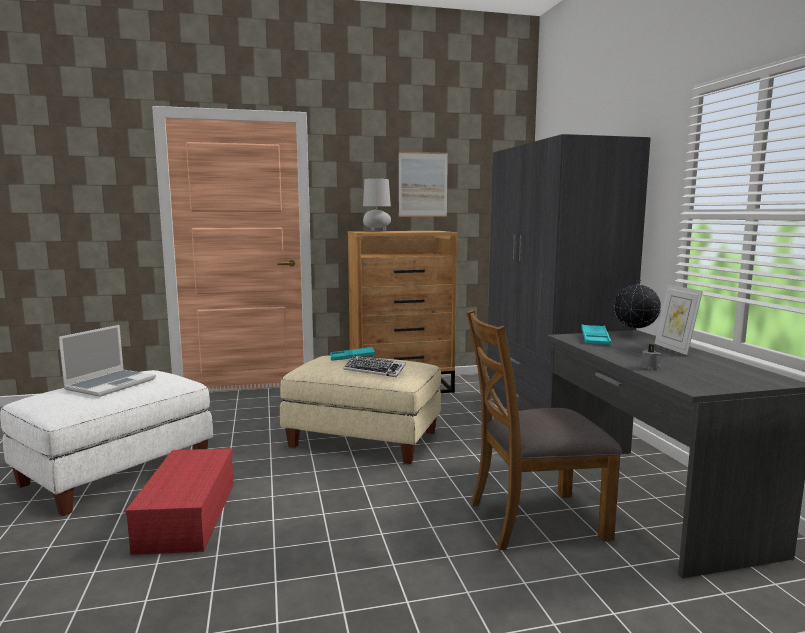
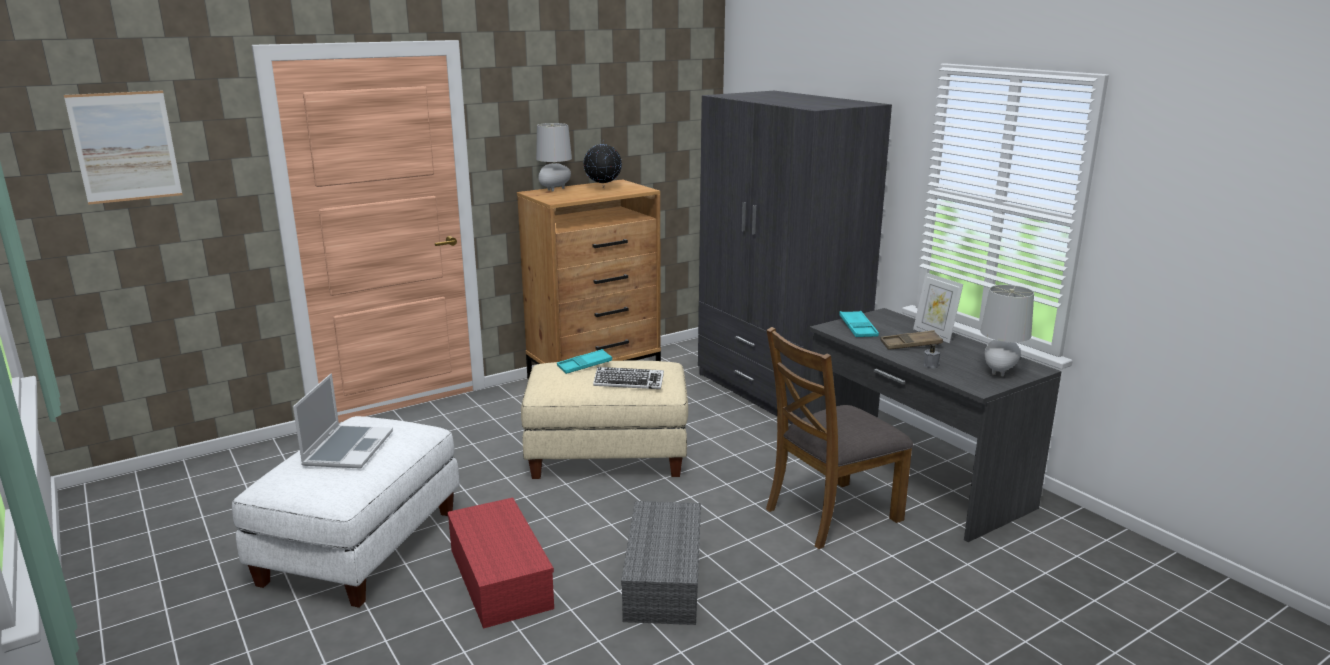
camera: 20 degrees left, 10 degrees up
(322, 544) = (662, 577): none -> grey storage box
(423, 184) = (602, 123): picture -> picture (125, 147)
(634, 334) = (886, 315): globe -> globe (603, 188)
(641, 352) = (910, 344): none -> brown tray
(732, 379) = (1000, 372): none -> grey table lamp

